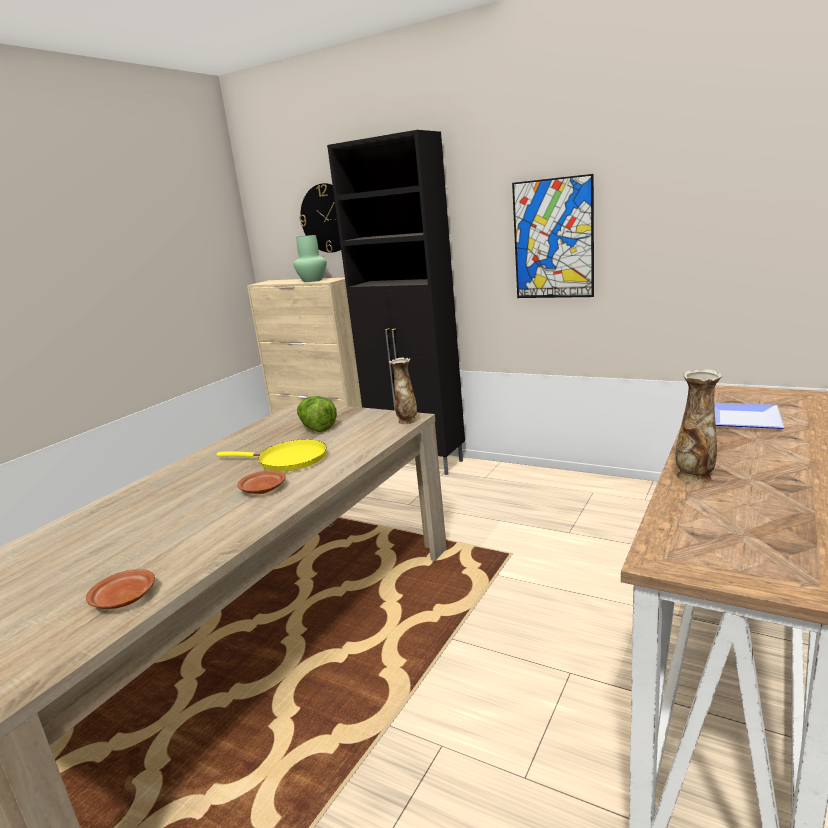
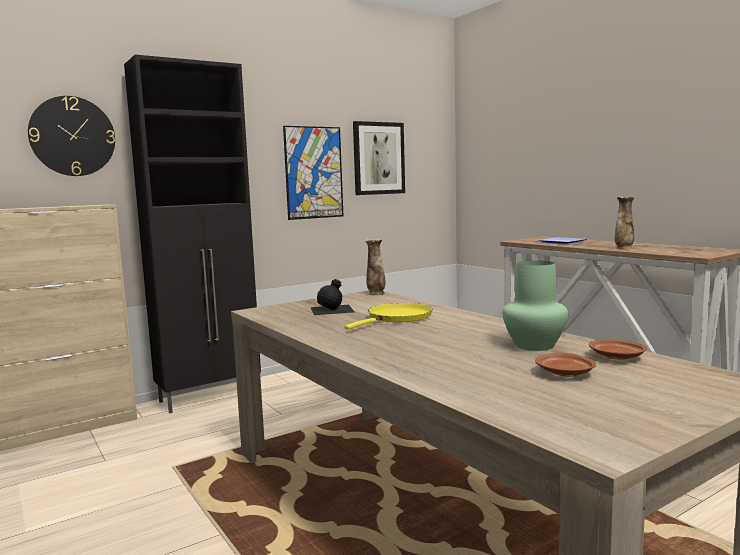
camera: 65 degrees left, 10 degrees down
(262, 489) = (452, 325): brown plate -> brown plate (565, 373)
(312, 280) = (68, 206): green vase -> green vase (534, 346)
(316, 428) = (332, 309): lettuce -> black bottle
(661, 213) = (378, 158): none -> picture

